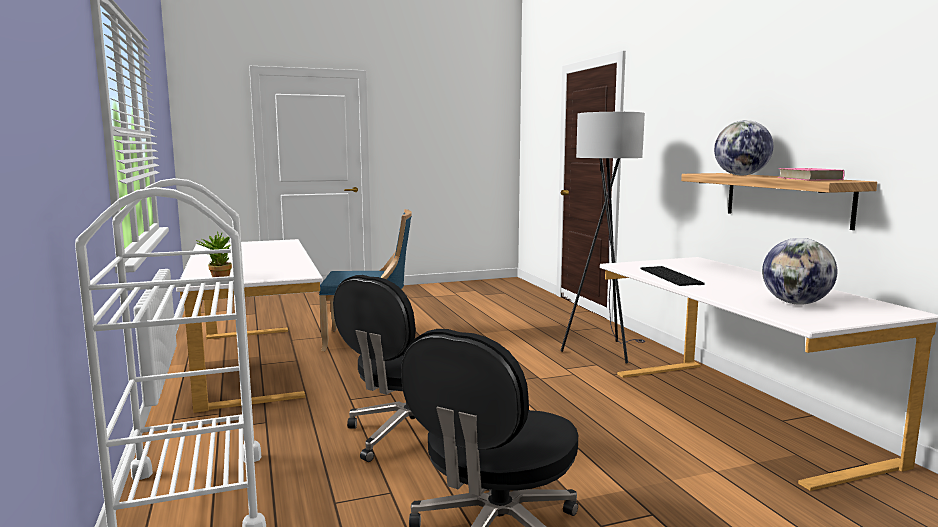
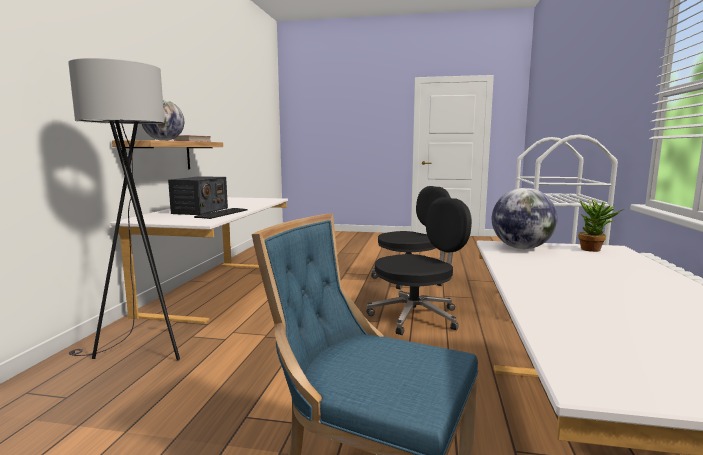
camera: 150 degrees left, 0 degrees up
(719, 277) = (200, 211): none -> radio
(796, 303) = (243, 202): globe -> globe (521, 248)

